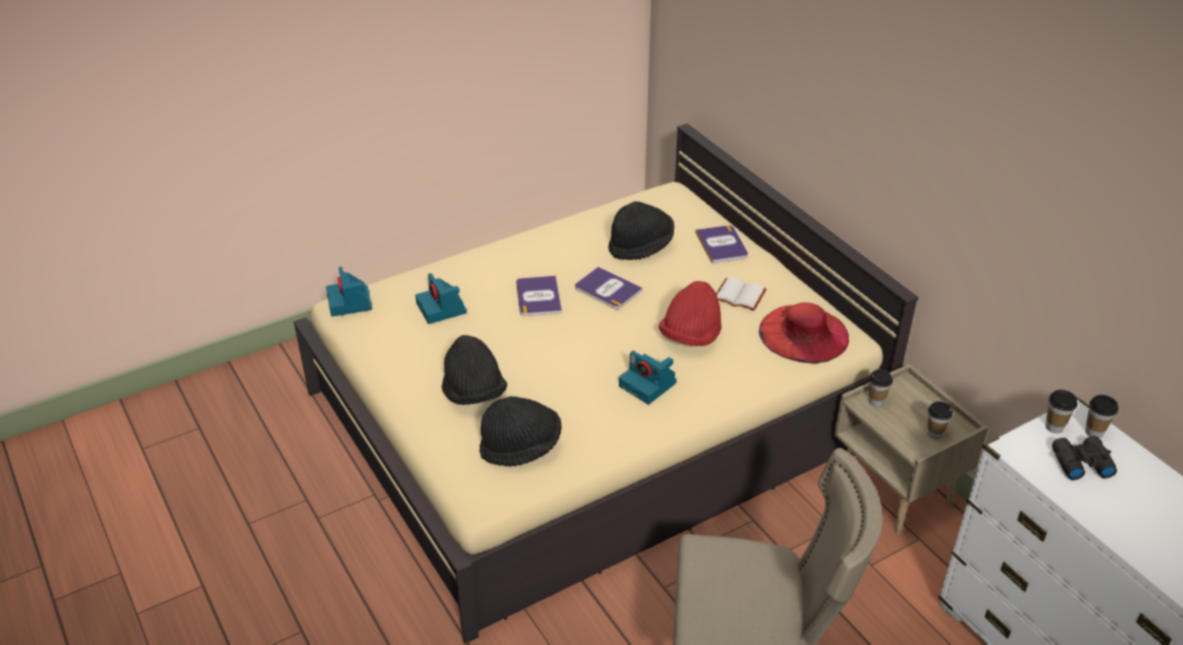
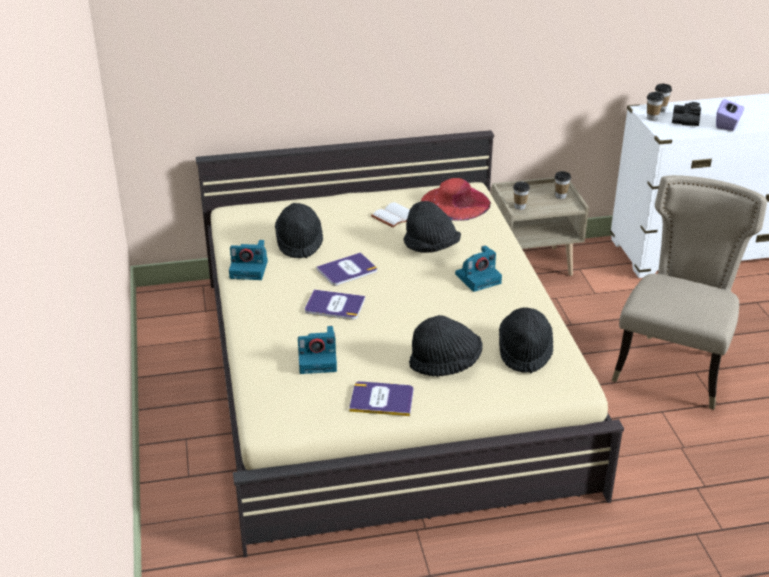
camera: 70 degrees left, 5 degrees down
(350, 303) = (269, 416): camera -> camera (250, 269)
(690, 336) = (431, 248): red hat -> black hat
(721, 245) = (325, 207): book -> book (382, 399)
(1111, 515) = (728, 124): none -> purple tissue box

